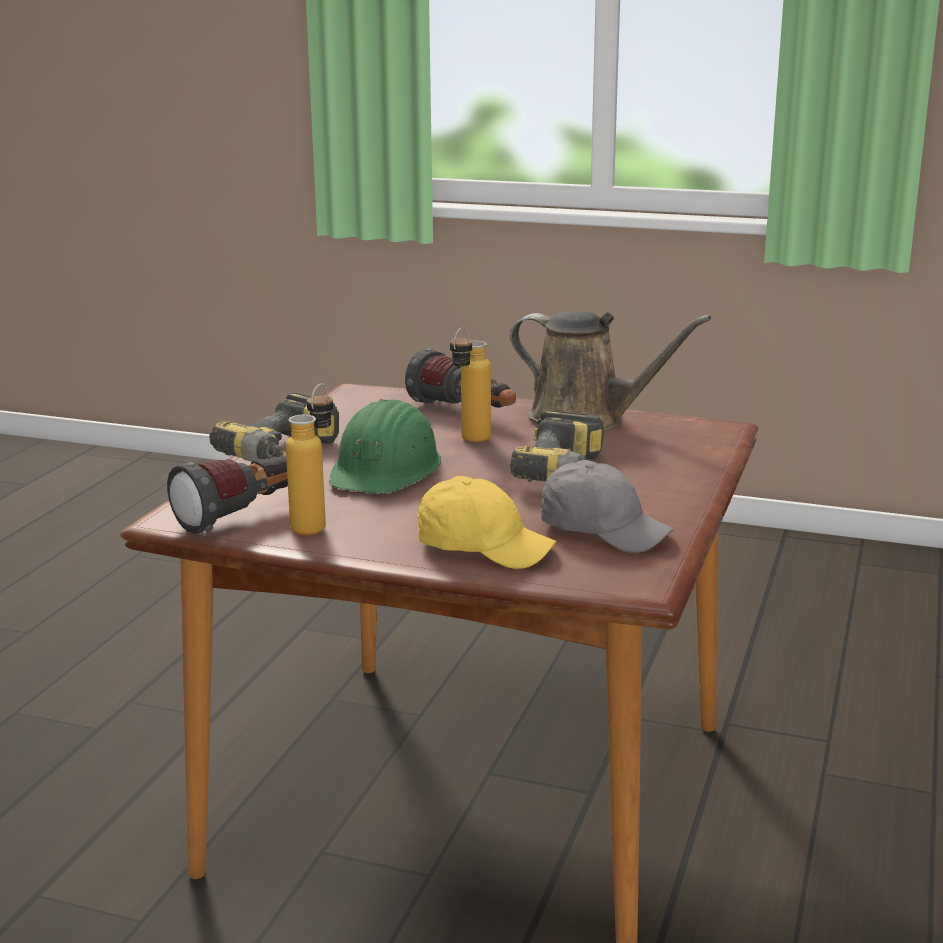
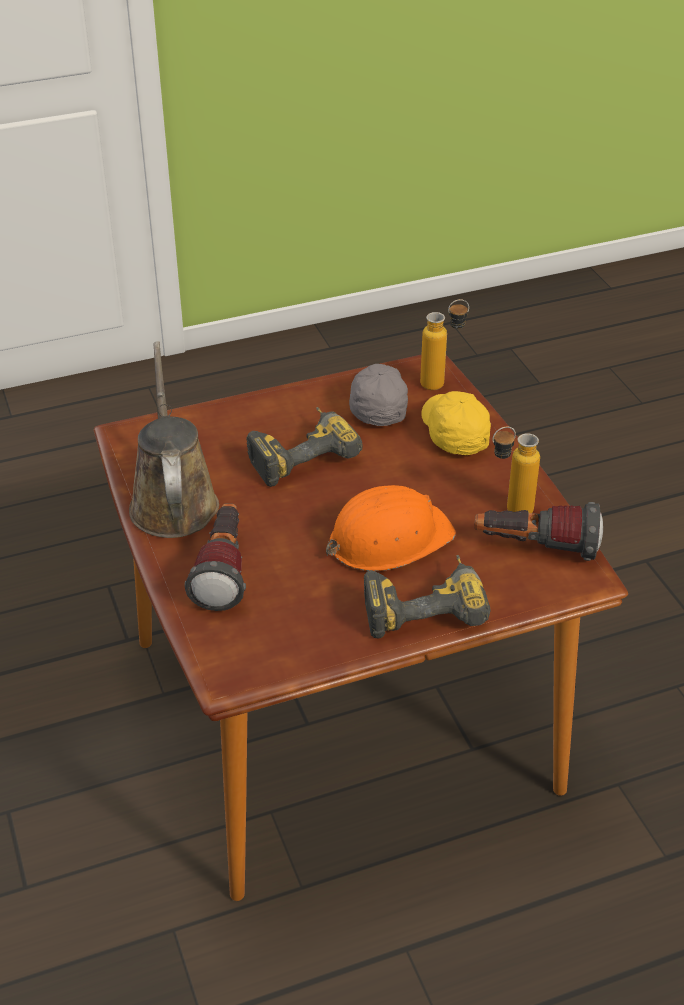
camera: 130 degrees left, 20 degrees up
(386, 469) = (388, 539): green hard hat -> orange hard hat
(469, 442) = (287, 532): bottle -> bottle (442, 383)

